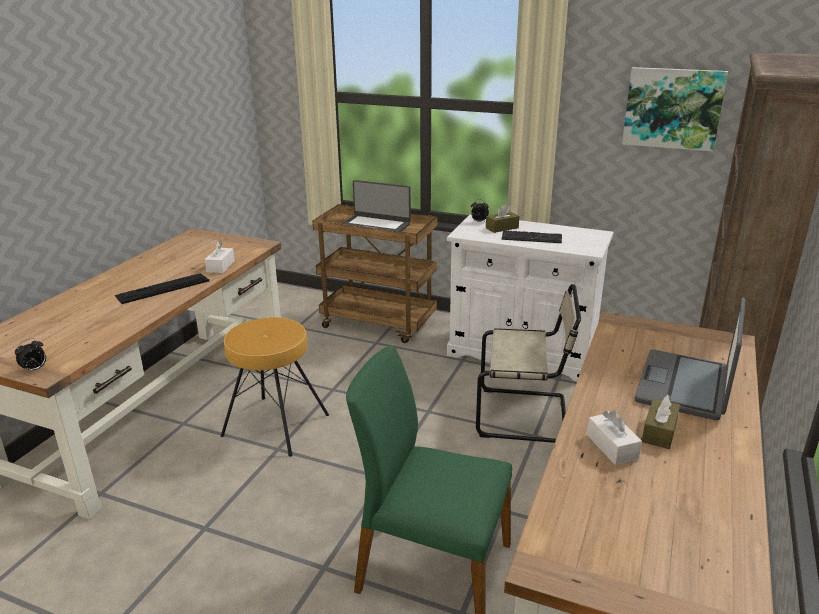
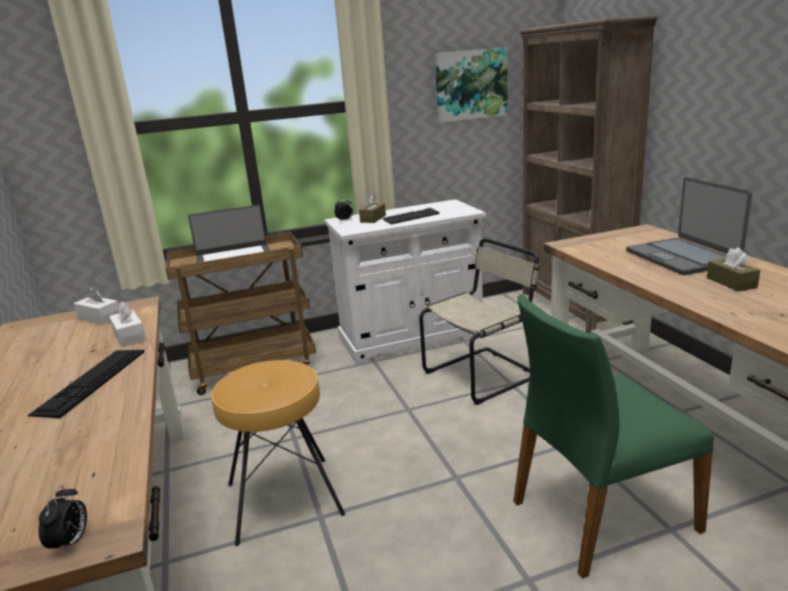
camera: 40 degrees left, 5 degrees down
(612, 447) = (733, 301): white tissue box -> white tissue box (99, 318)

